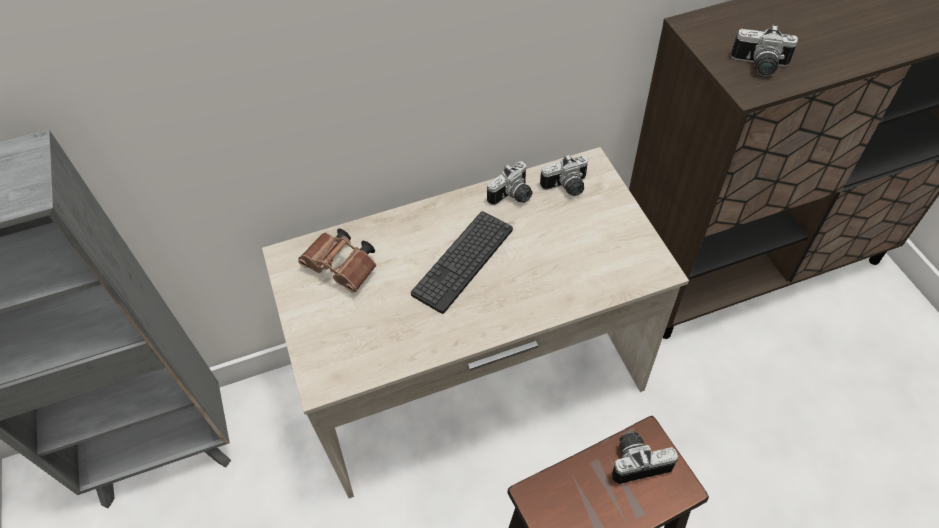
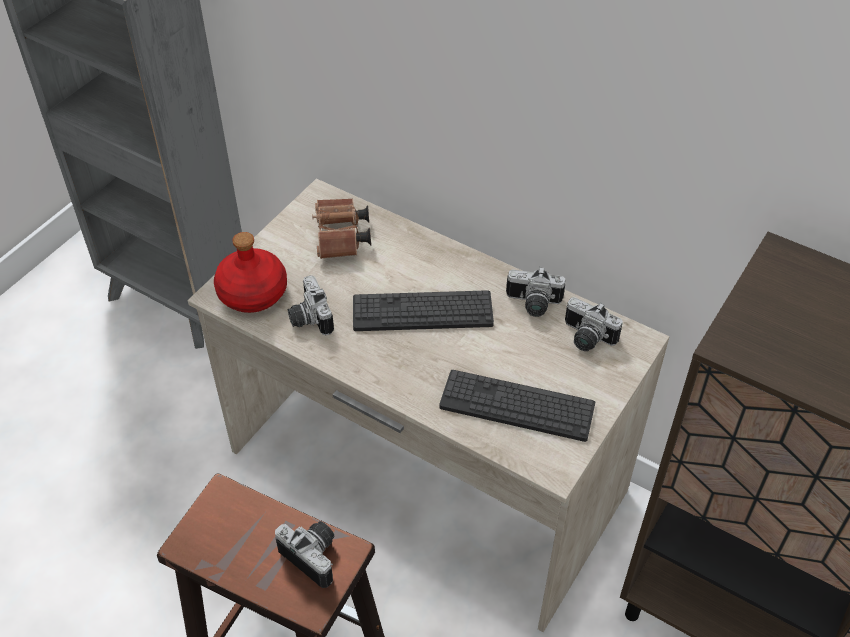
camera: 50 degrees right, 5 degrees down
(341, 358) = (253, 292): none -> red bottle
(593, 259) = (517, 406): none -> keyboard
(759, 66) = (778, 337): camera -> camera (308, 318)

